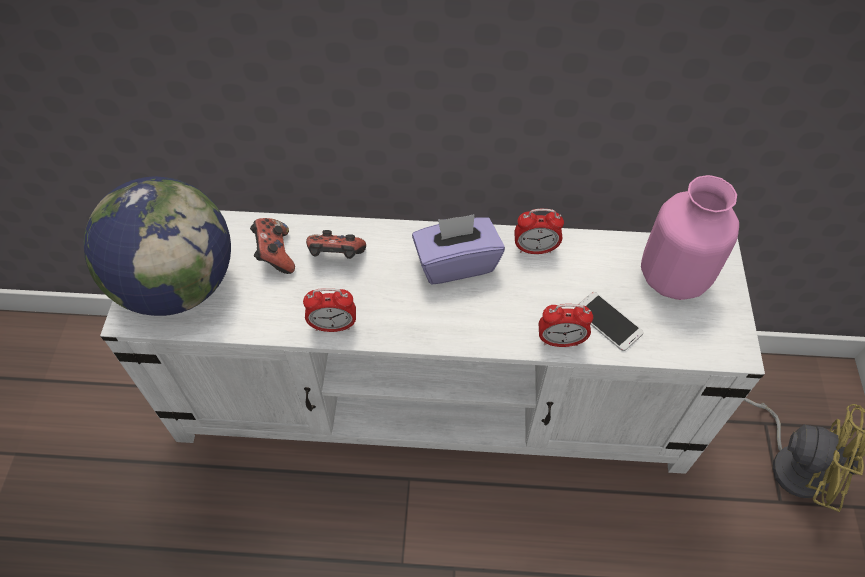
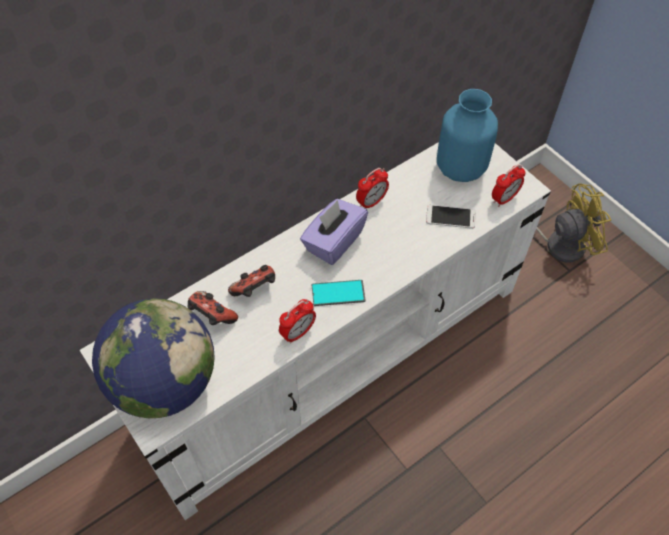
camera: 40 degrees left, 0 degrees up
(409, 316) = (338, 293): none -> phone
(560, 341) = (436, 246): alarm clock -> alarm clock (504, 199)
(672, 278) = (460, 169): pink vase -> blue vase

